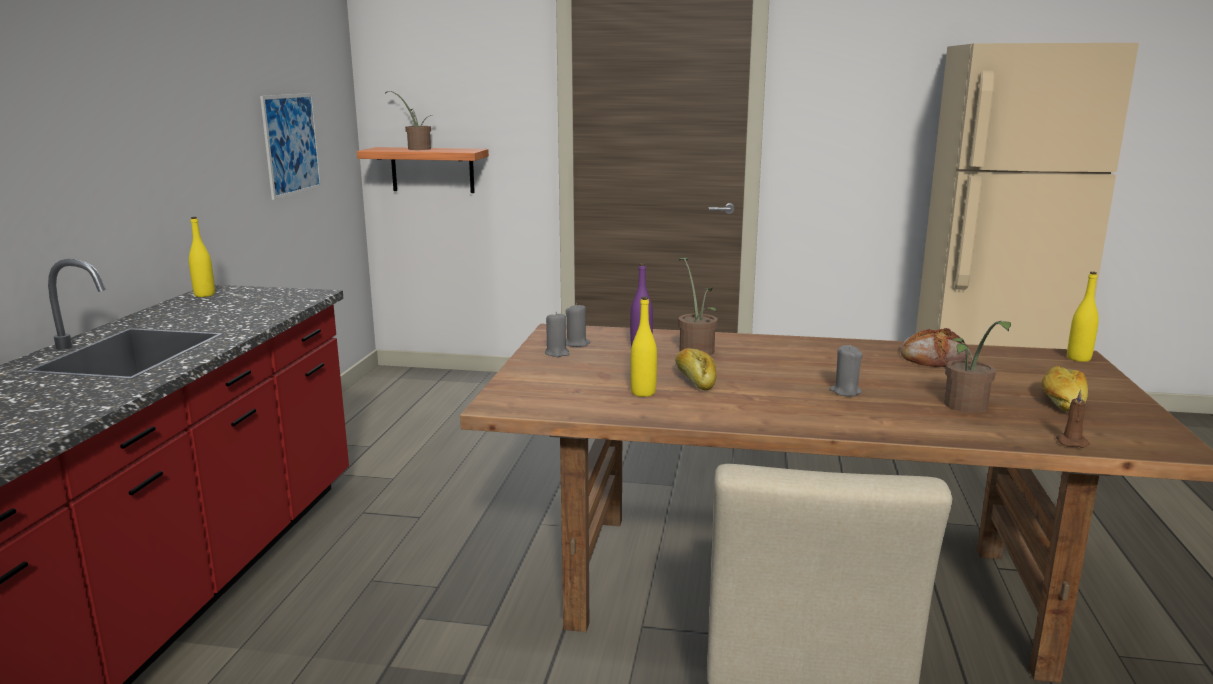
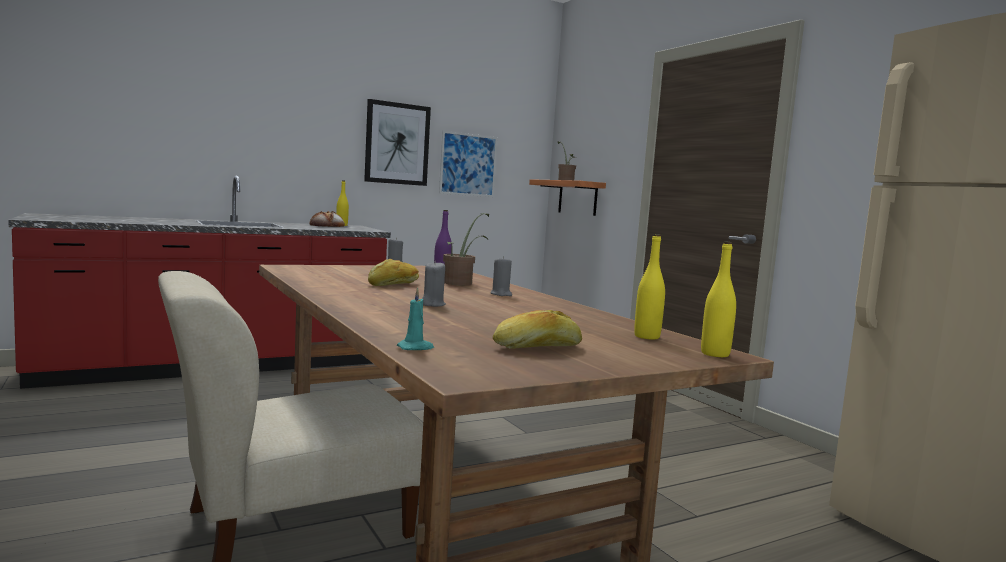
camera: 50 degrees right, 10 degrees down
(218, 131) = (397, 143): none -> picture
(577, 344) = (421, 270): grey candle -> grey candle (501, 294)
(643, 393) = (347, 279): yellow bottle -> yellow bottle (647, 337)
(934, 357) = (586, 319): bread -> bread (327, 226)
(966, 407) = (456, 326): potted plant -> none
(1071, 442) = (416, 348): brown candle -> turquoise candle

